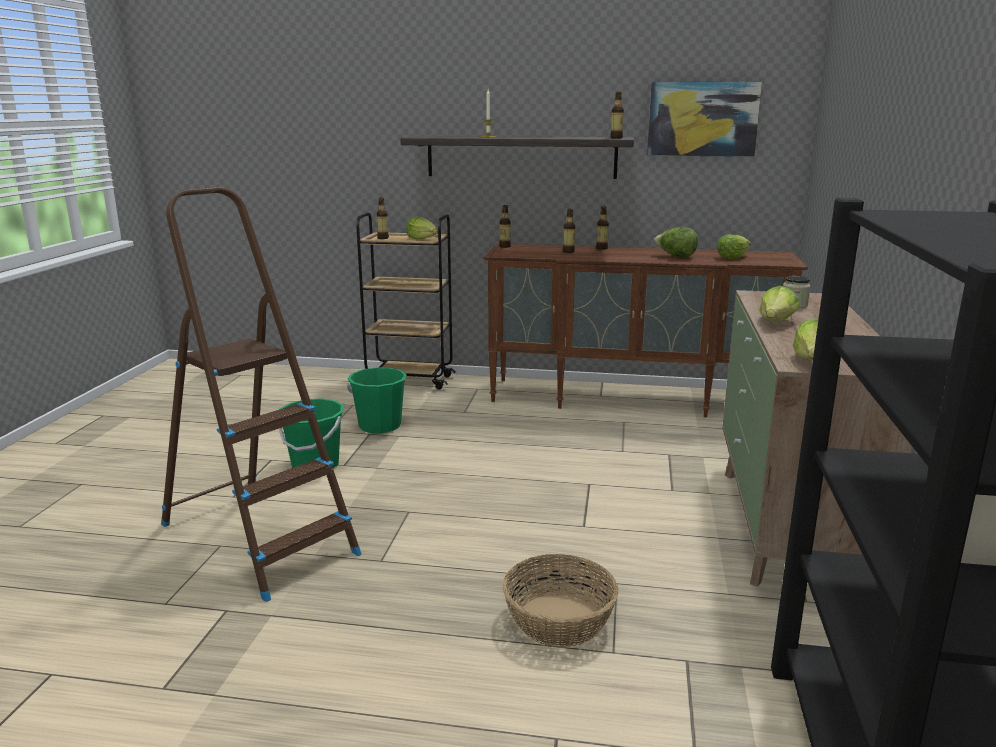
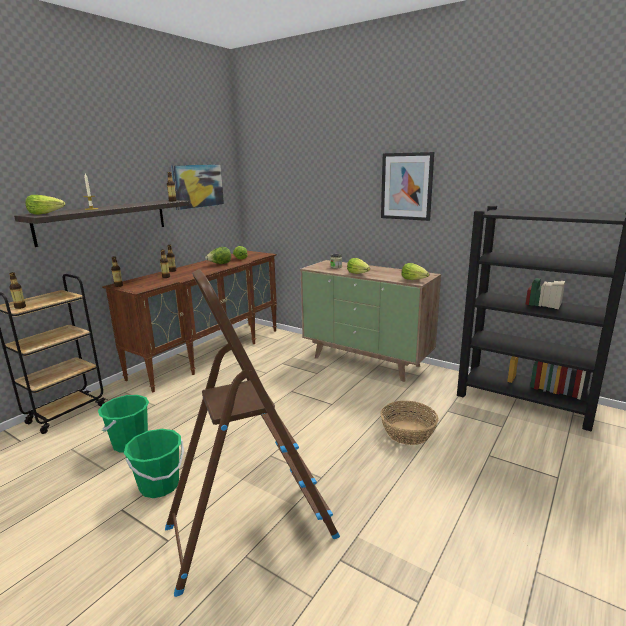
camera: 65 degrees left, 0 degrees up
(422, 239) = (57, 298): lettuce -> lettuce (45, 214)
(935, 135) = (406, 186): none -> picture

